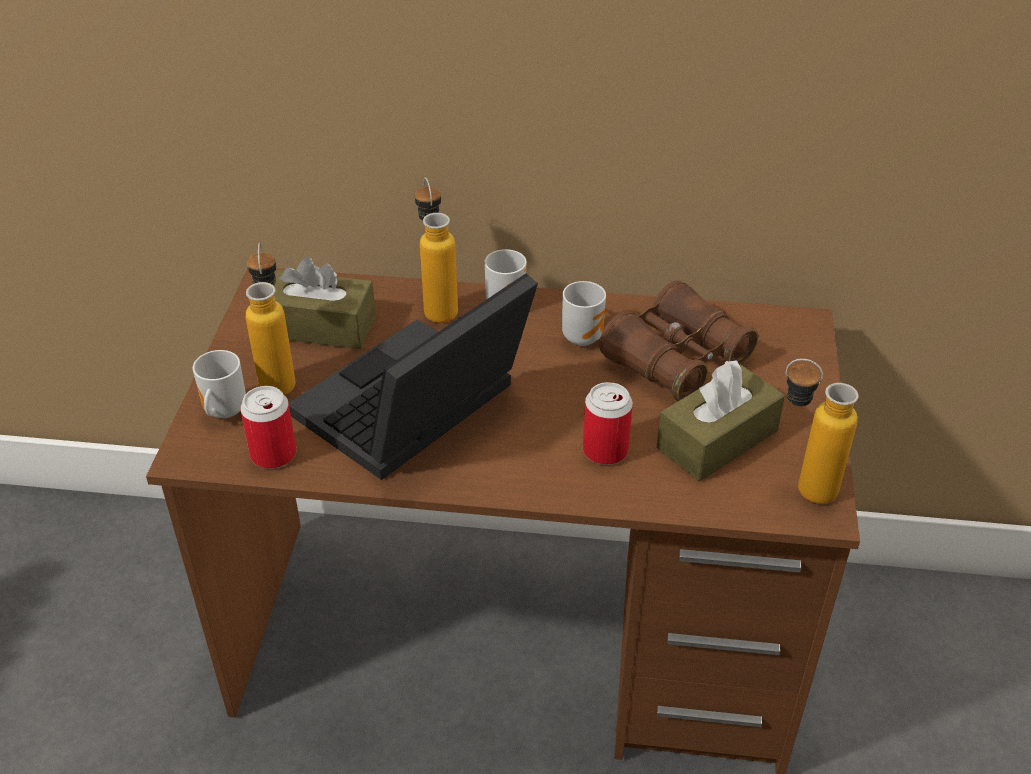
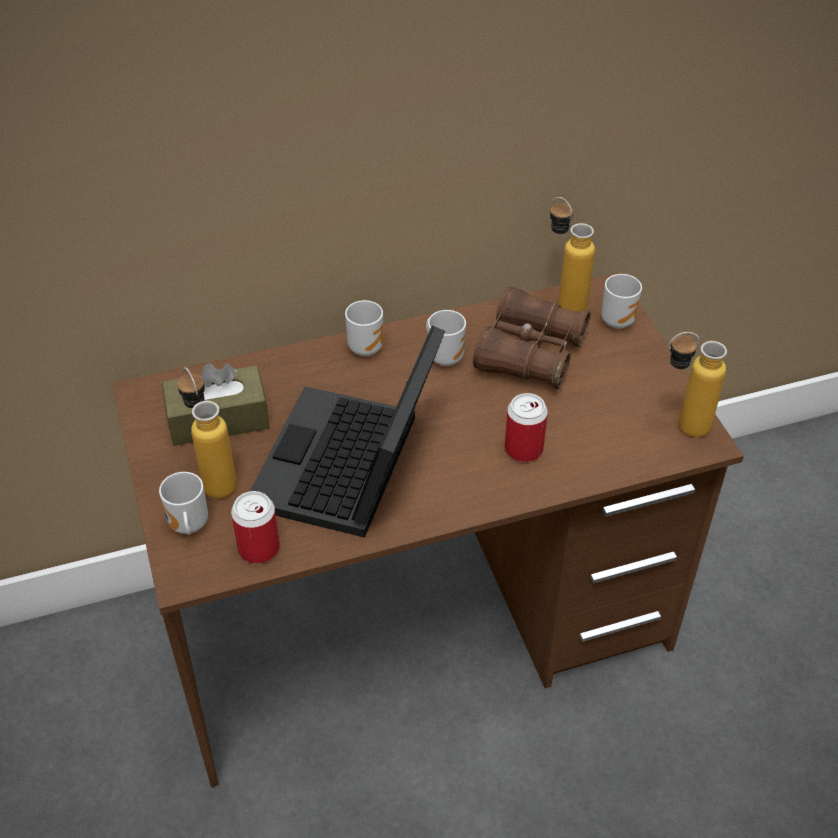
camera: 25 degrees left, 5 degrees up
(437, 305) = (308, 367): bottle -> bottle (563, 301)
(717, 439) = (600, 410): brown tissue box -> none
(799, 356) = (618, 320): none -> mug

